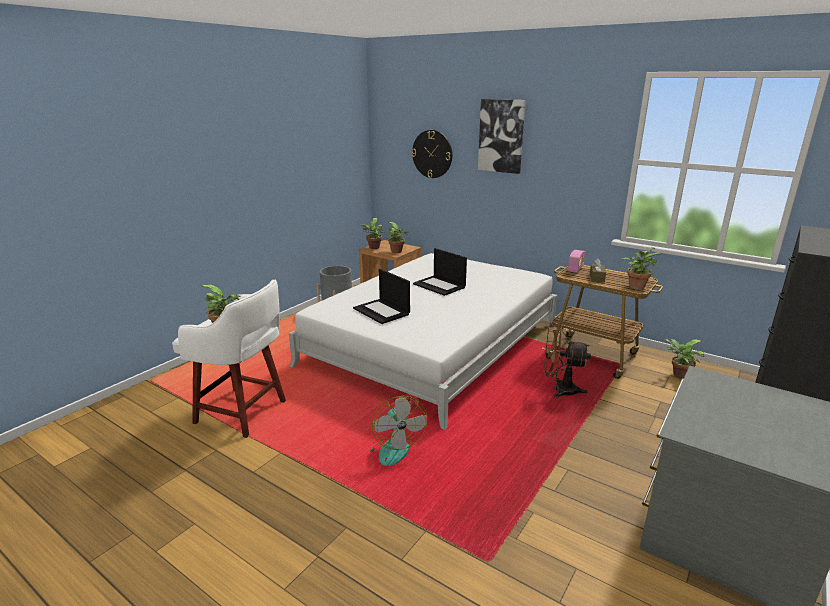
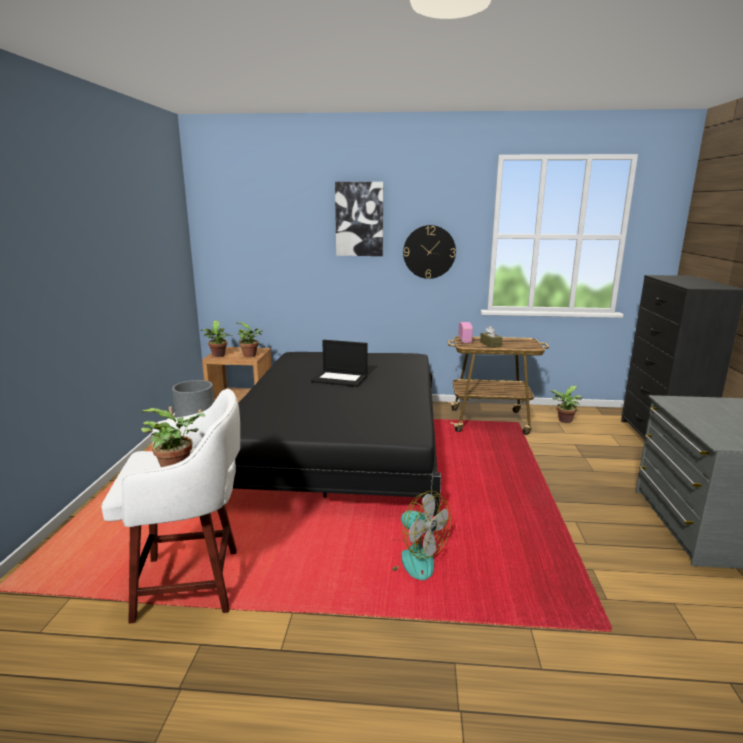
camera: 30 degrees left, 5 degrees down
(382, 311) = (313, 414): laptop -> none
(432, 154) = (277, 243): wall clock -> wall clock (429, 252)
(433, 344) = (341, 445): white bed -> black bed
(559, 390) = (495, 456): brown fan -> none
(636, 286) = (528, 345): potted plant -> none

